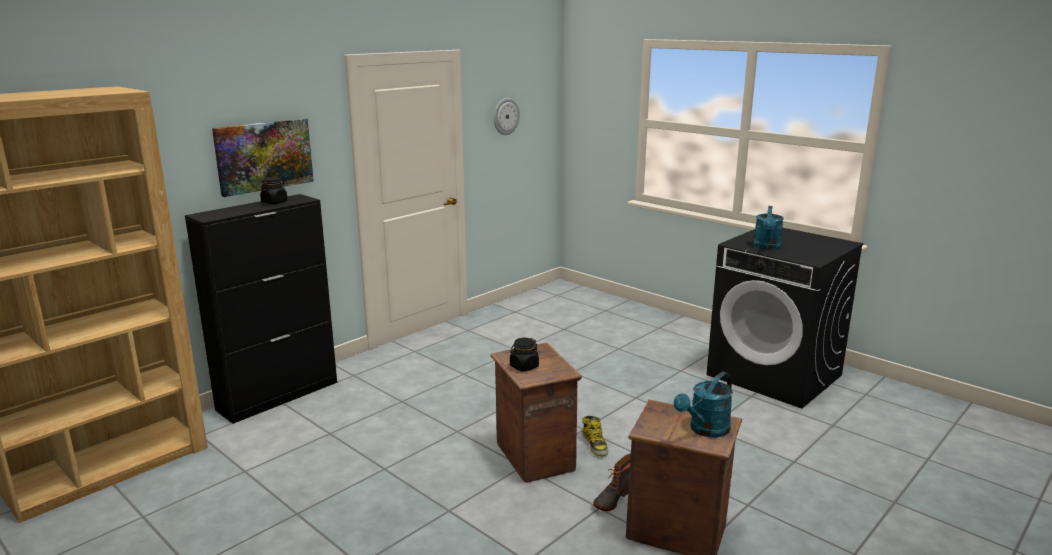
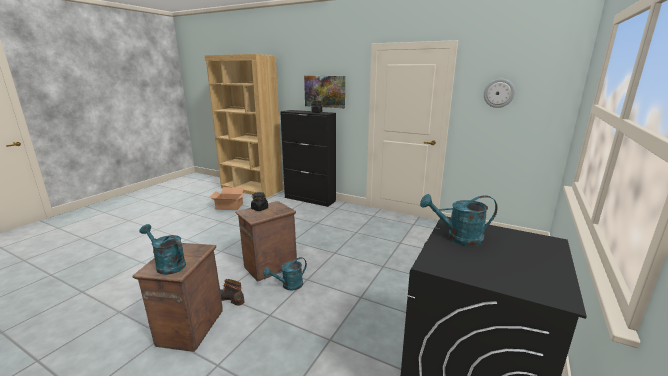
camera: 75 degrees right, 0 degrees up
(203, 504) = (229, 206): none -> cardboard box
(595, 444) = (289, 285): boot -> turquoise watering can

